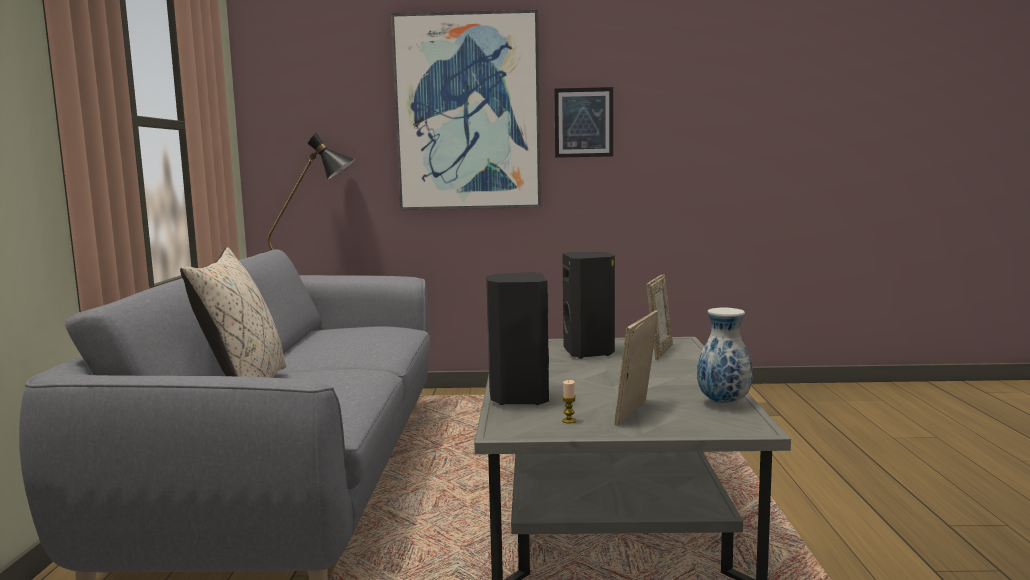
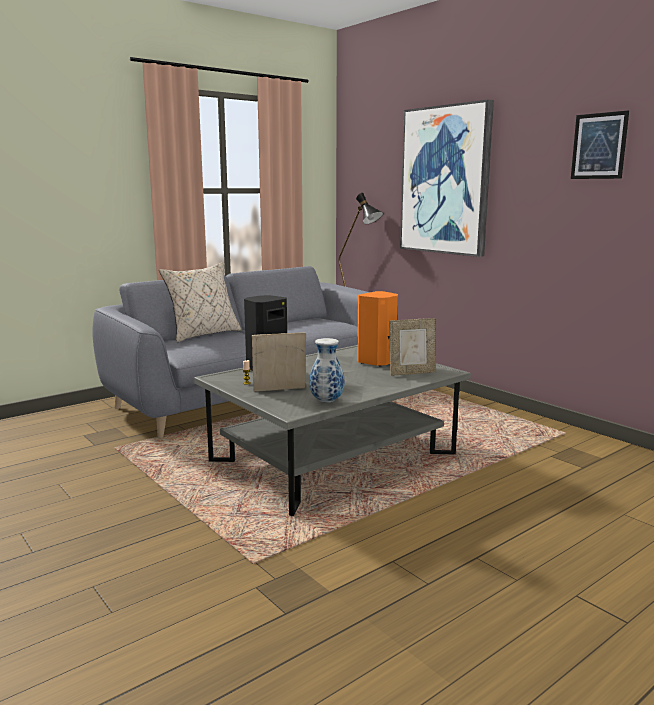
camera: 50 degrees right, 5 degrees up
(583, 122) = (518, 190): picture -> picture (599, 146)
(589, 352) = (378, 362): black speaker -> orange speaker

